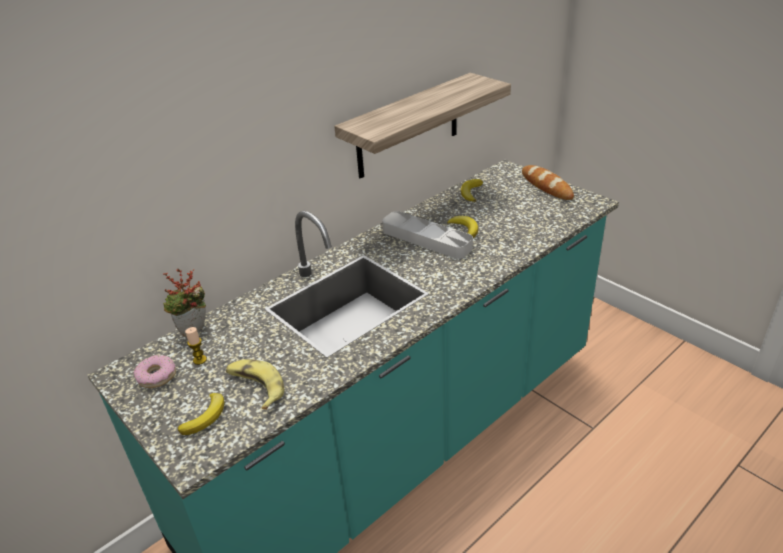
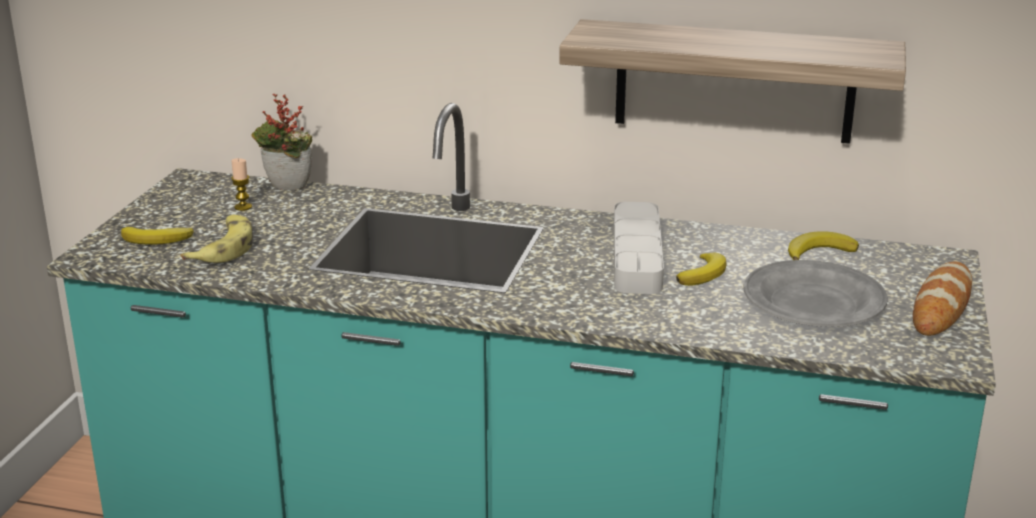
camera: 55 degrees right, 10 degrees down
(157, 376) = (200, 197): donut -> none
(518, 213) = (812, 302): none -> grey plate

